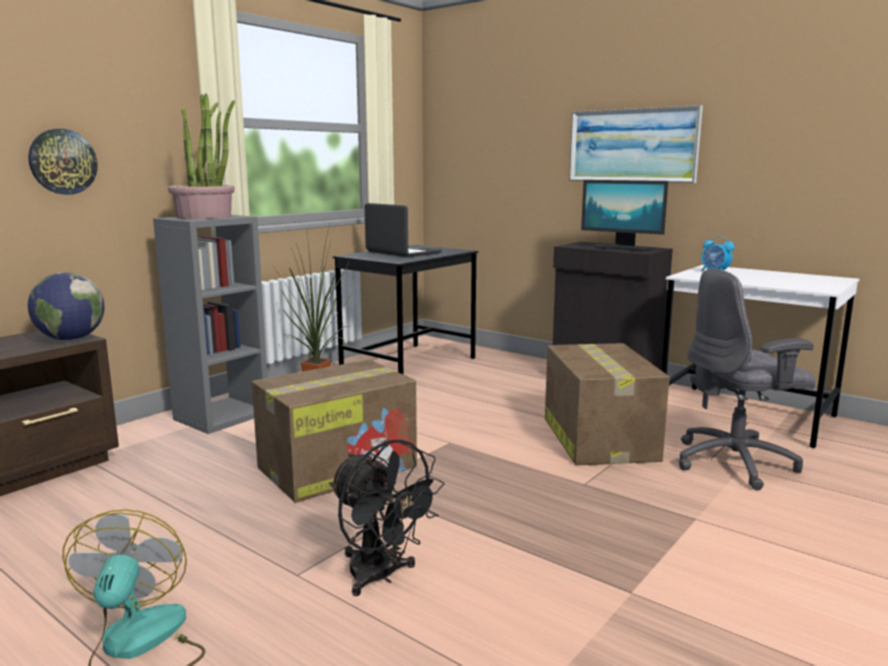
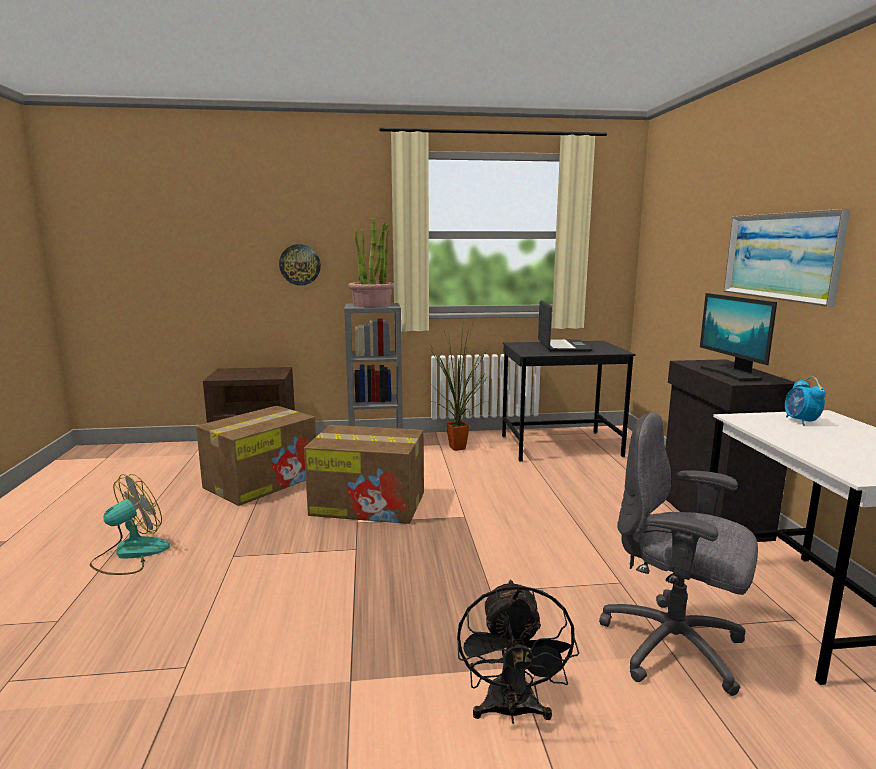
camera: 45 degrees right, 0 degrees up
(71, 339) = (271, 375): globe -> none
(381, 577) = (259, 580): black fan -> black fan (511, 712)
(598, 438) = (585, 562): cardboard box -> cardboard box (262, 481)

